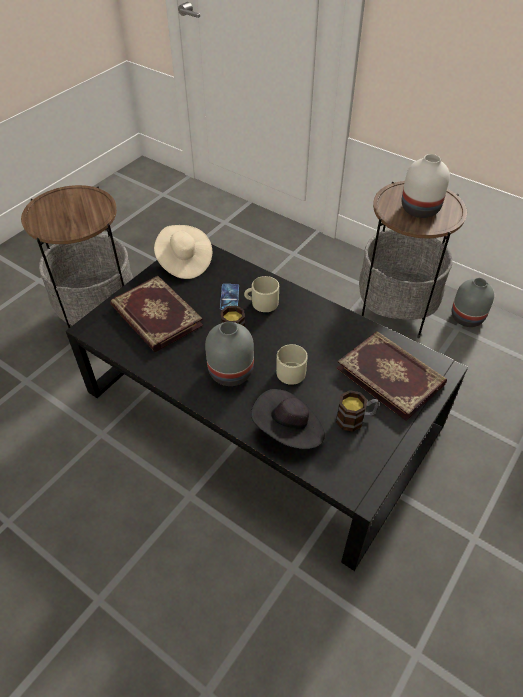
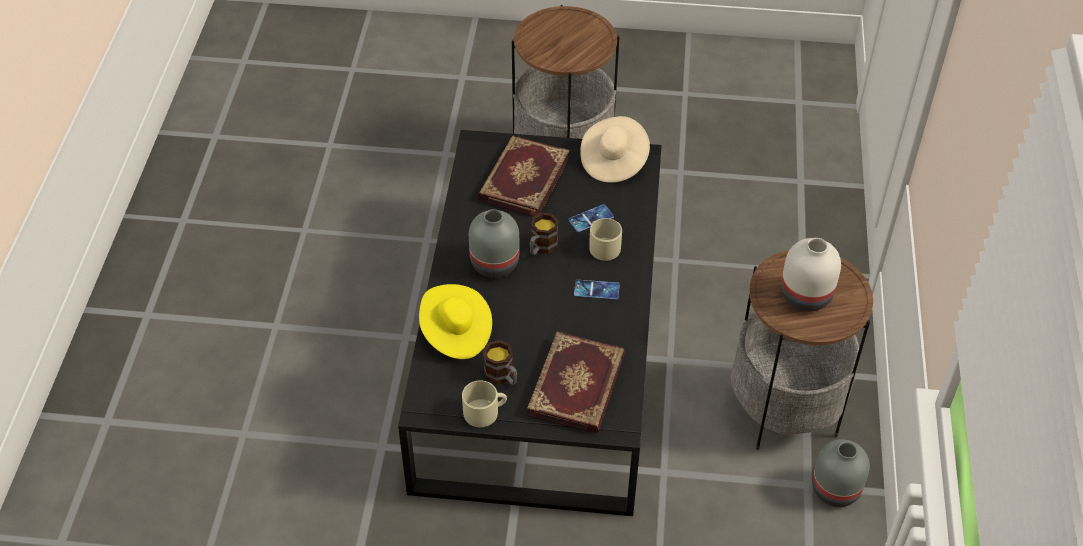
camera: 60 degrees right, 0 degrees up
(289, 431) = (455, 333): black hat -> yellow hat
(291, 369) = (529, 306): beige mug -> beige mug (485, 412)
(302, 324) = (596, 290): none -> phone

